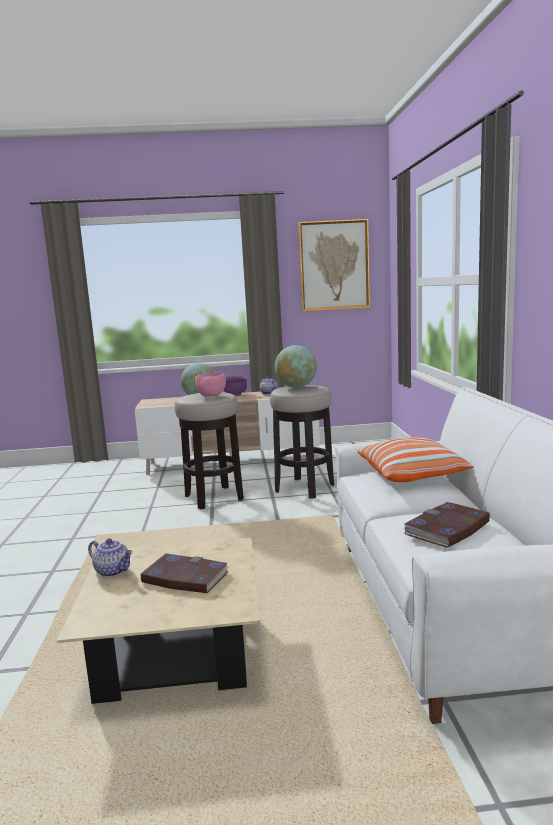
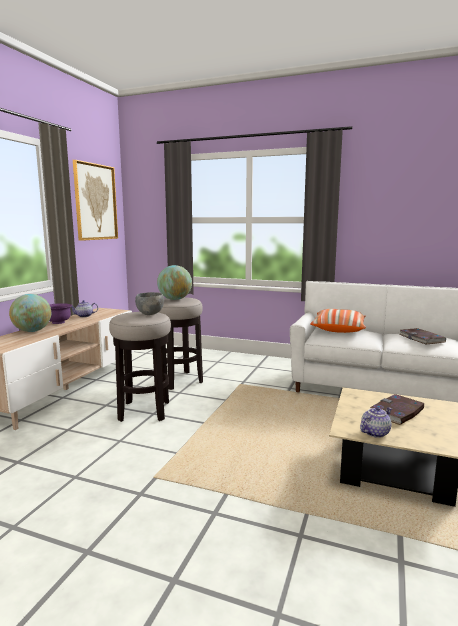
camera: 65 degrees left, 0 degrees up
(212, 396) = (150, 314): pink bowl -> grey bowl

